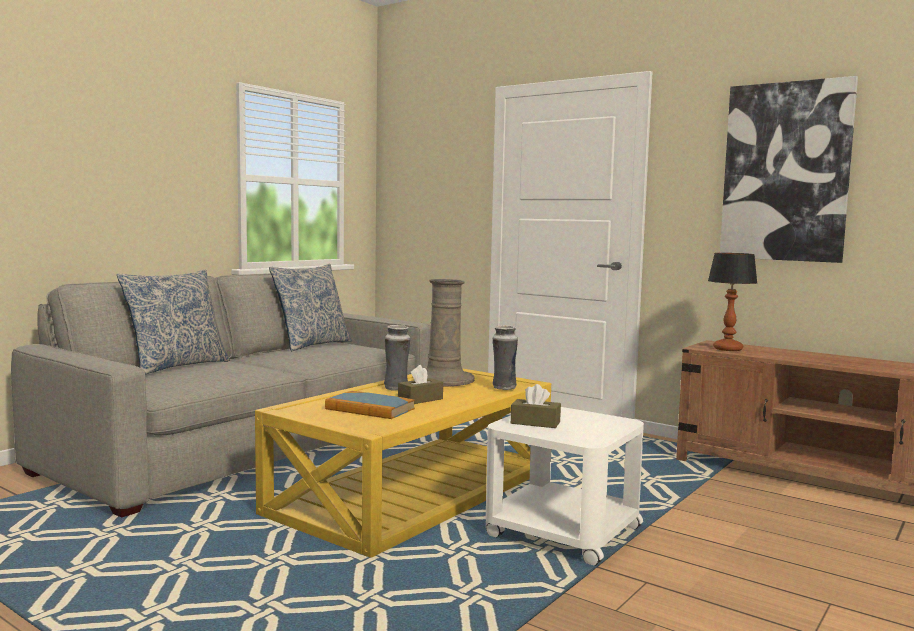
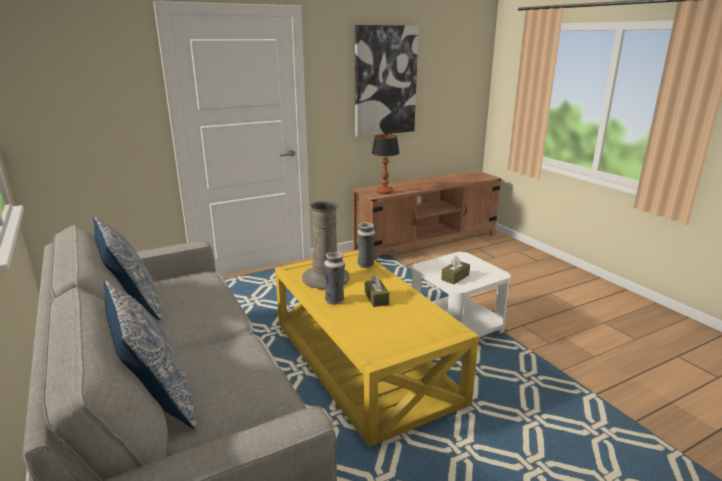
camera: 65 degrees left, 15 degrees up
(370, 409) = (393, 322): book -> none

